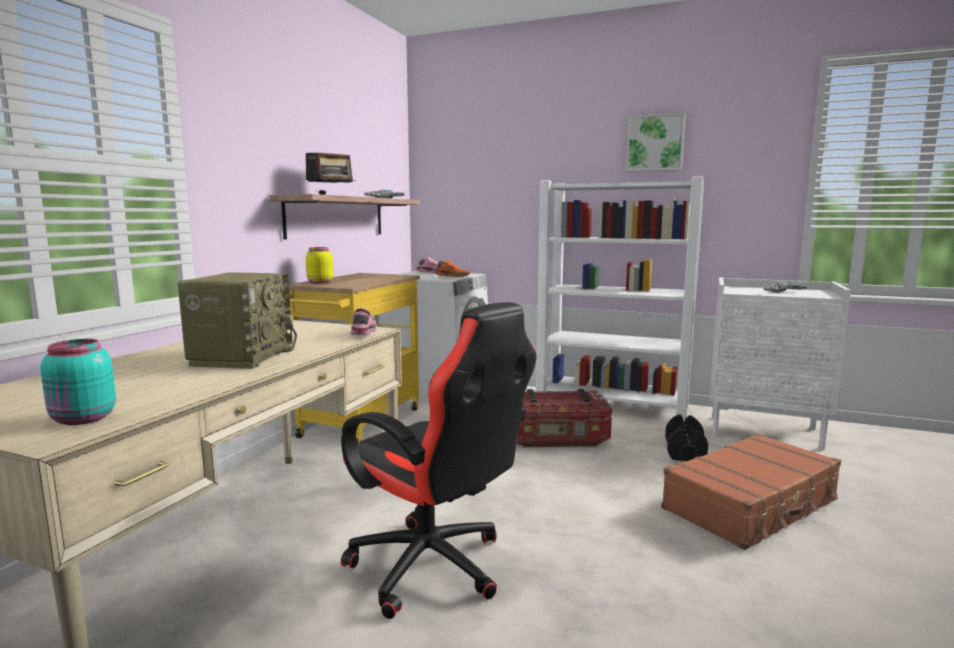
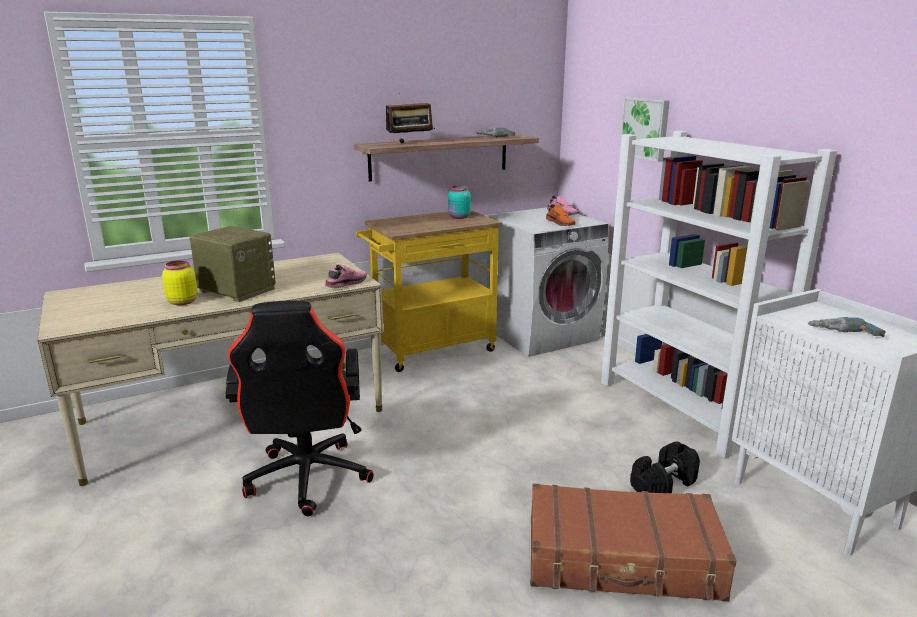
camera: 40 degrees right, 10 degrees up
(83, 419) = (89, 320): turquoise jar -> turquoise jar (459, 217)
(242, 356) = (235, 290): radio -> radio turned 105 degrees counterclockwise
(319, 282) = (396, 221): yellow jar -> yellow jar (182, 302)
(557, 440) = (559, 423): storage box -> none
(655, 143) = (790, 90): picture -> picture (645, 128)

